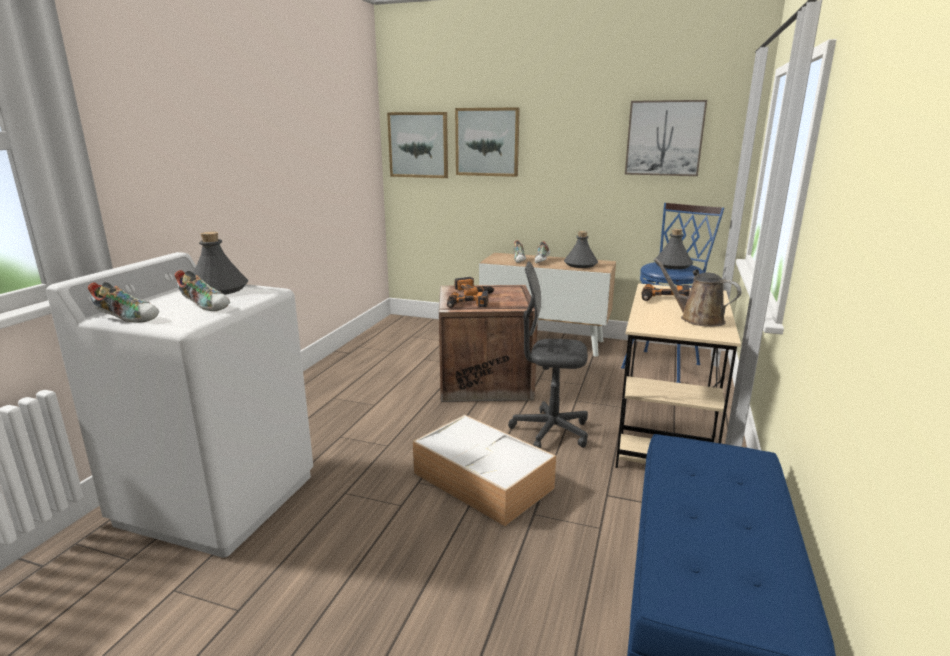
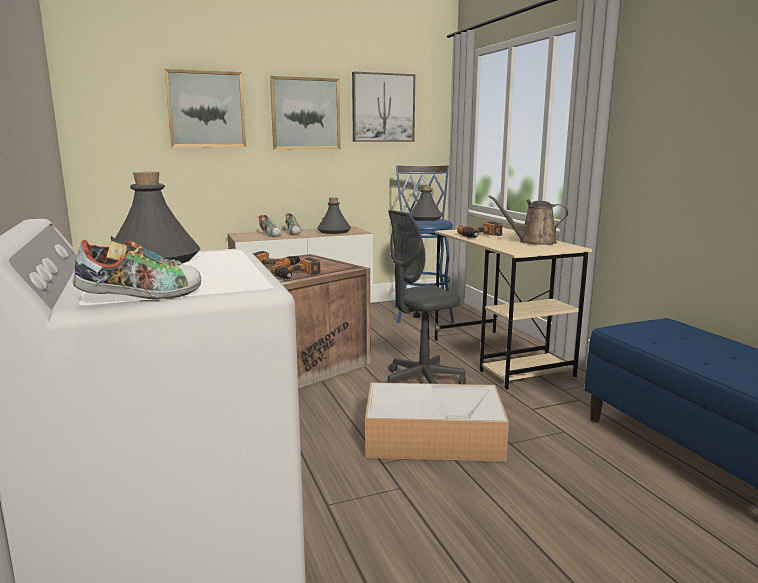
camera: 40 degrees left, 5 degrees down
(206, 306) = (209, 272): shoe -> none
(418, 145) = (114, 112): picture -> picture (305, 114)

